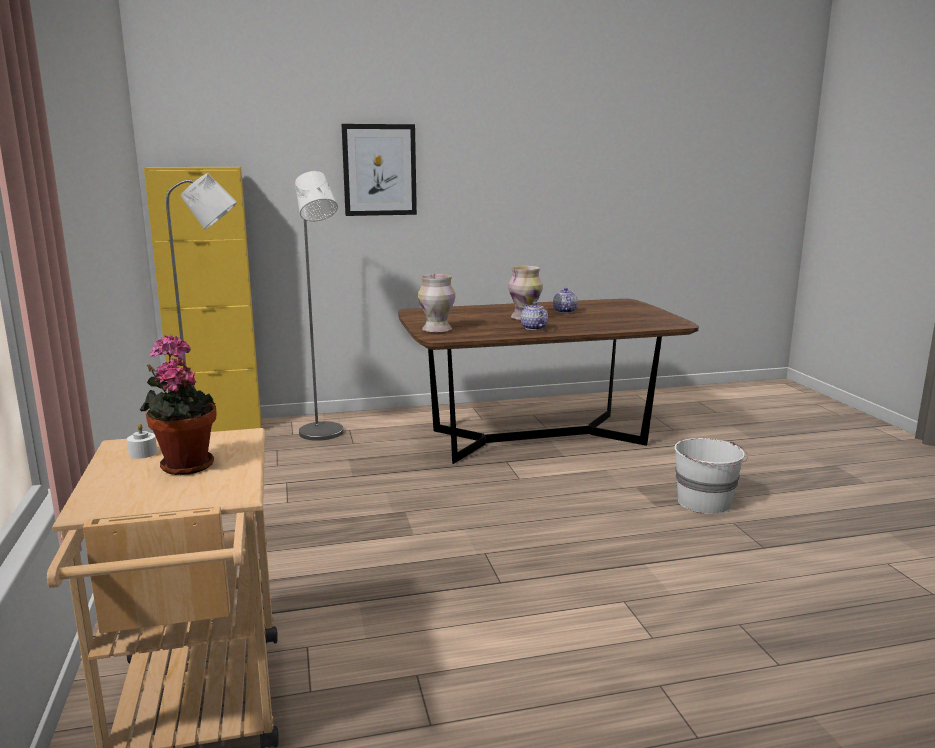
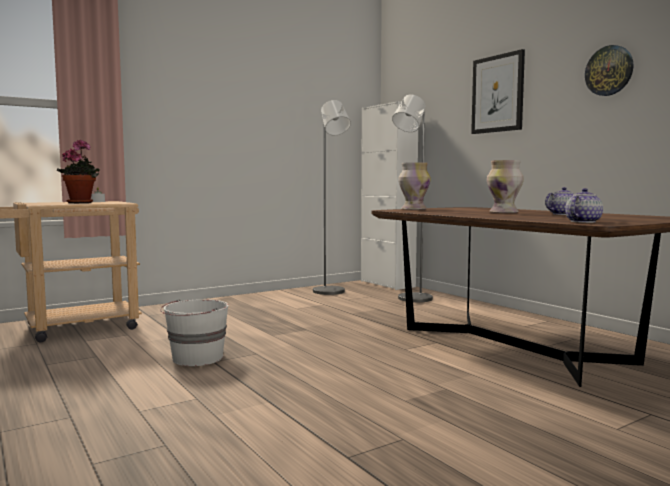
camera: 70 degrees right, 10 degrees down
(219, 429) = (387, 284): yellow cabinet -> white cabinet
(510, 165) = (609, 71): none -> wall clock
(533, 328) = (467, 214): teapot -> teapot (582, 221)
(705, 503) = (444, 422): white bucket -> white bucket (197, 358)

